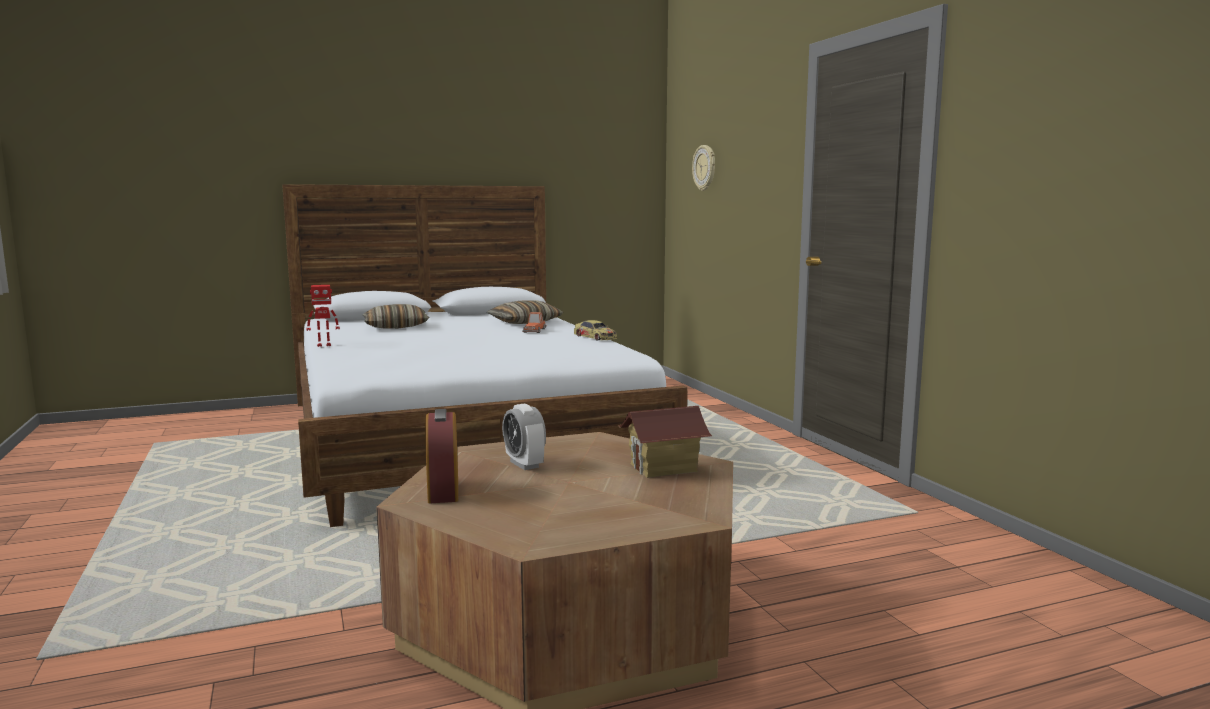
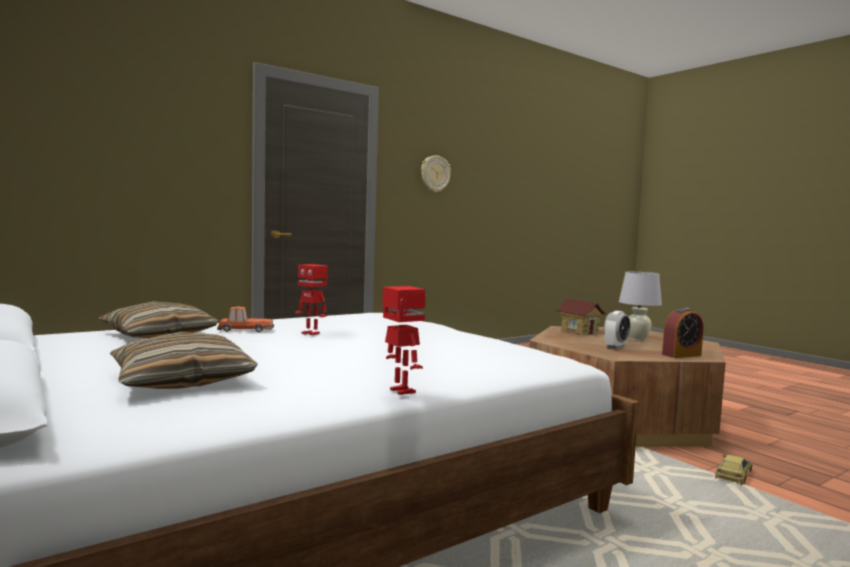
camera: 105 degrees left, 5 degrees down
(513, 339) = (311, 333): none -> toy robot
(580, 493) = (637, 339): none -> white table lamp
(595, 337) = (292, 317): toy car -> toy car (733, 474)
(705, 168) = (48, 131): wall clock -> wall clock (435, 174)

